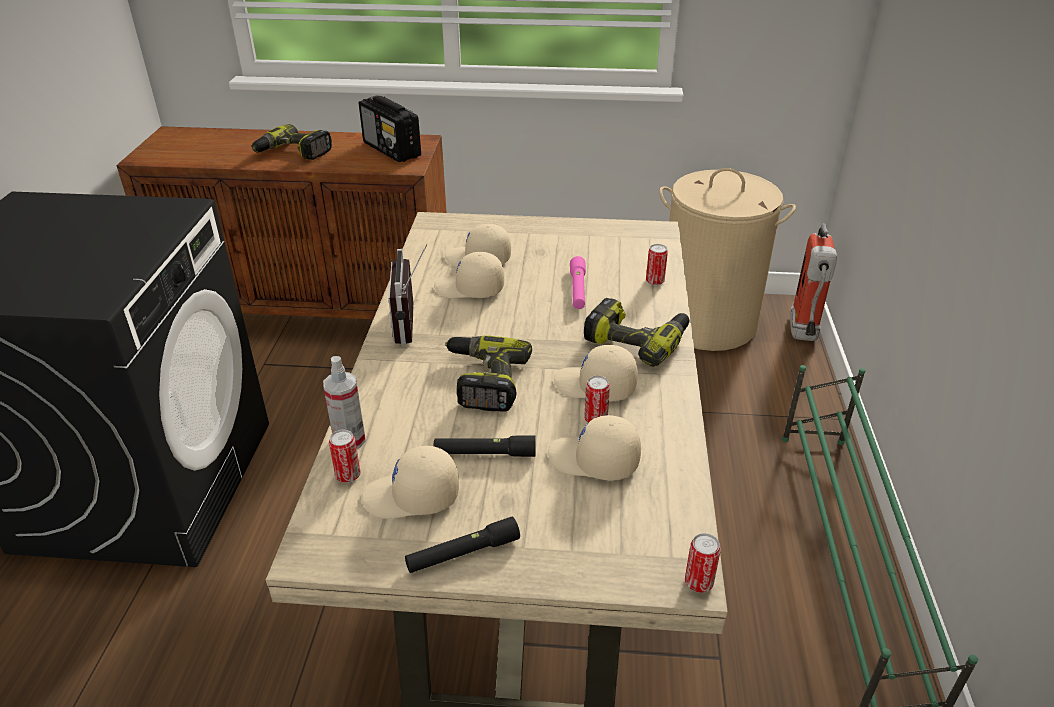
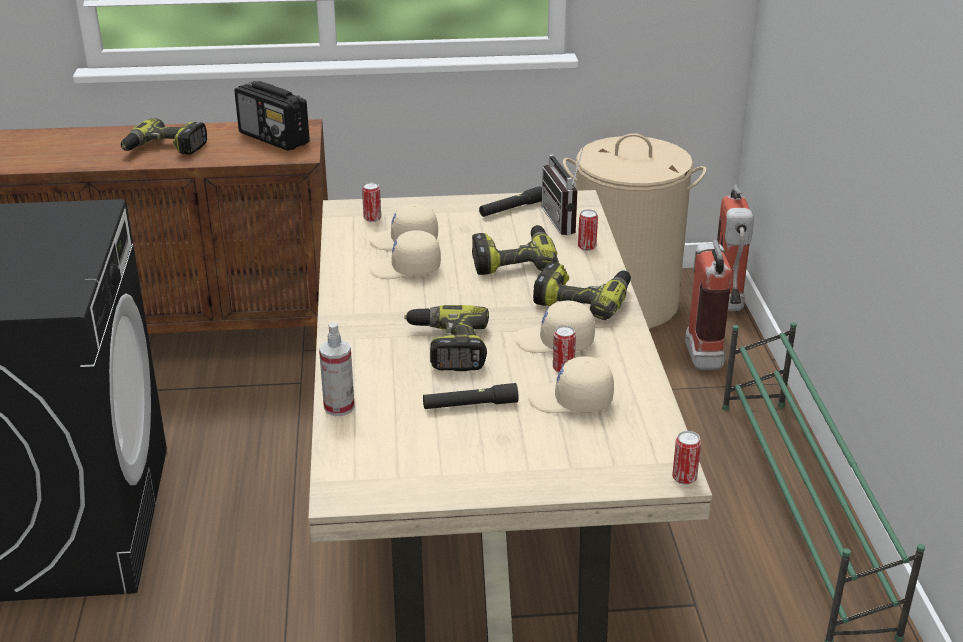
camera: 10 degrees left, 5 degrees down
(348, 475) = (349, 434): can -> can (372, 218)
(411, 497) = (415, 444): beige cap -> none
(413, 324) = (361, 305): radio -> radio (566, 221)
(463, 553) = (477, 480): black flashlight -> black flashlight (511, 209)
(578, 289) = (513, 260): pink flashlight -> power drill
(771, 377) = (701, 351): none -> fire extinguisher

